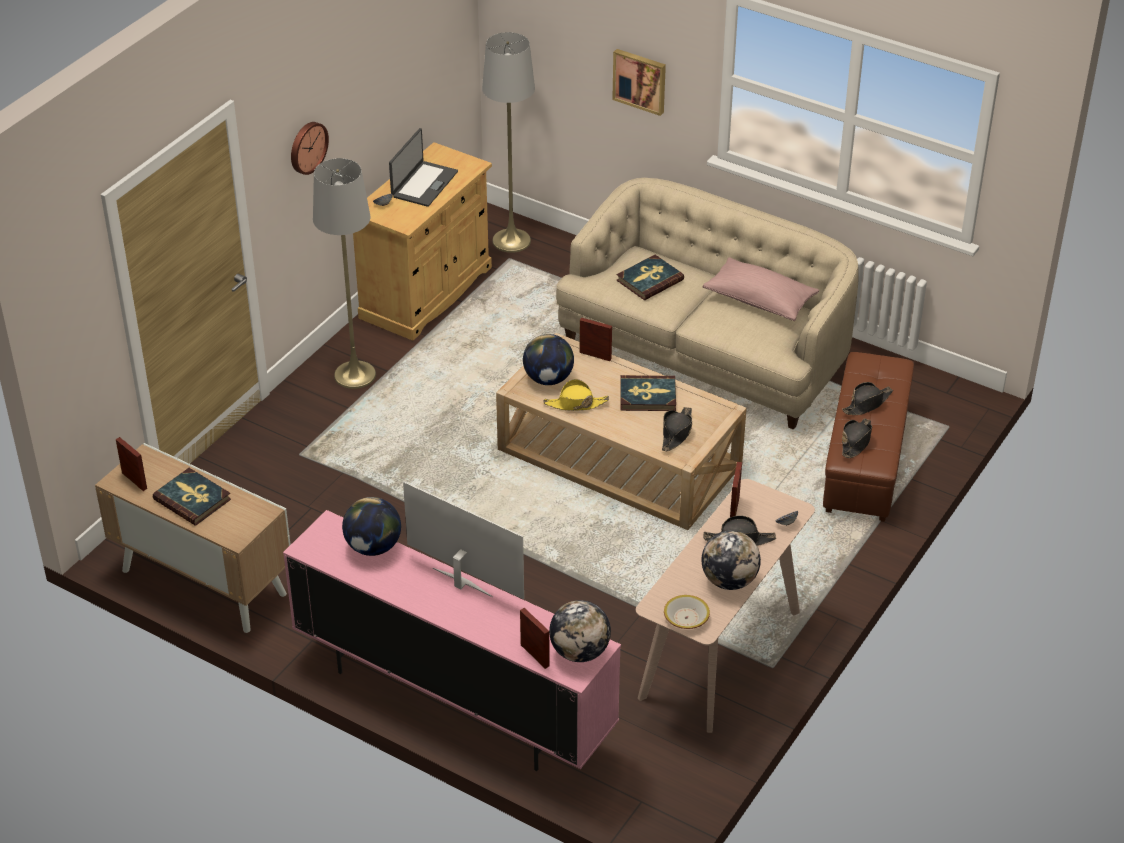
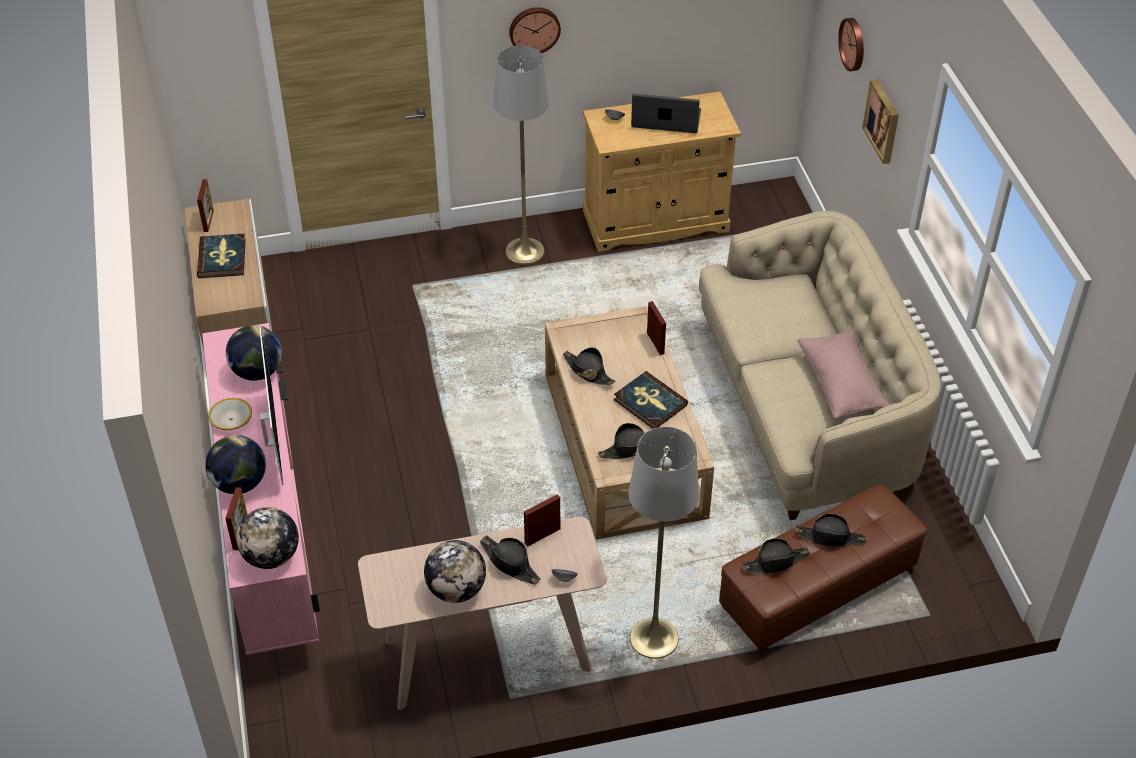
camera: 45 degrees right, 5 degrees up
(423, 184) = (666, 120): laptop -> laptop turned 150 degrees counterclockwise
(511, 241) = (772, 219): grey floor lamp -> grey floor lamp (653, 638)
(548, 379) = (596, 338): globe -> globe (240, 483)
(564, 34) = (854, 44): none -> wall clock
(575, 404) = (588, 371): yellow hat -> black hat
(649, 280) = (773, 309): book -> none
(686, 618) = (385, 593): bowl -> bowl (231, 419)

